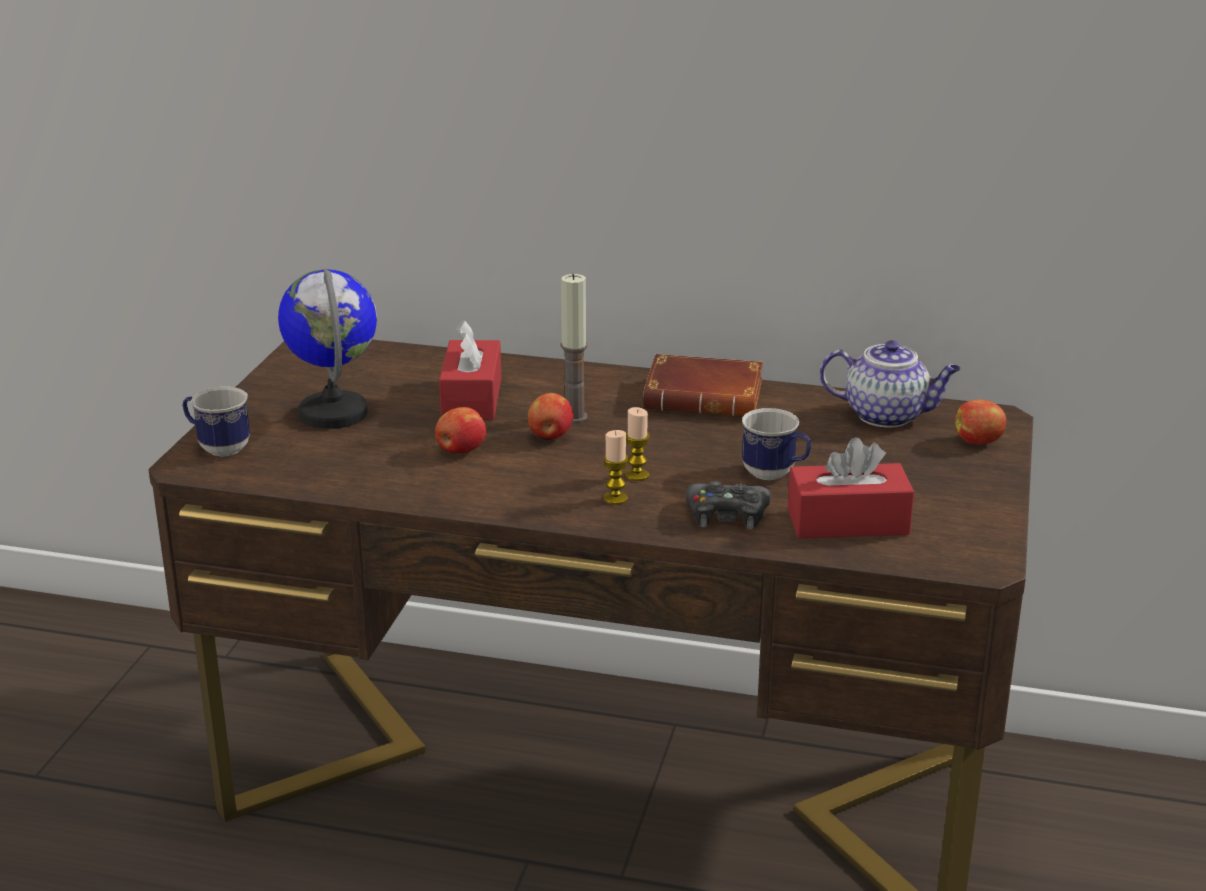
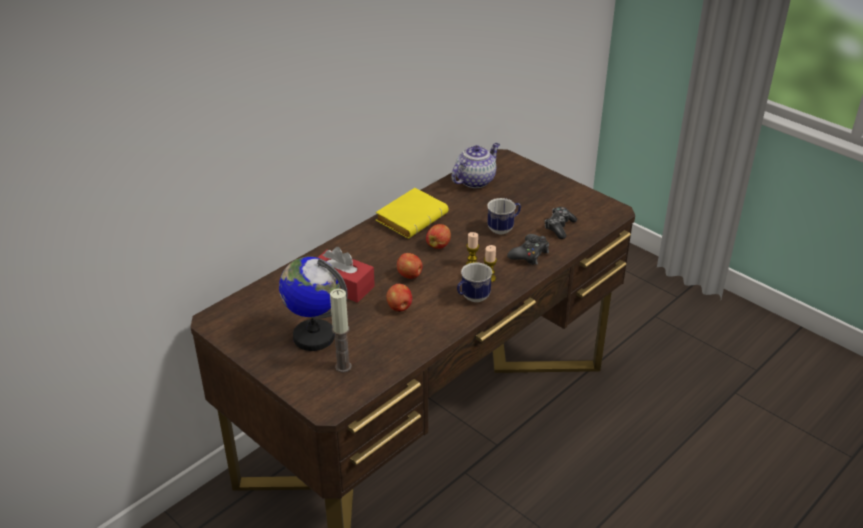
camera: 60 degrees left, 10 degrees up
(218, 448) = (315, 391): mug -> mug (472, 298)
(574, 416) = (395, 261): candle -> candle (343, 366)
(707, 396) = (411, 217): brown book -> yellow book
(848, 522) = (559, 227): red tissue box -> game controller
(978, 441) = (518, 170): apple -> apple (438, 245)

